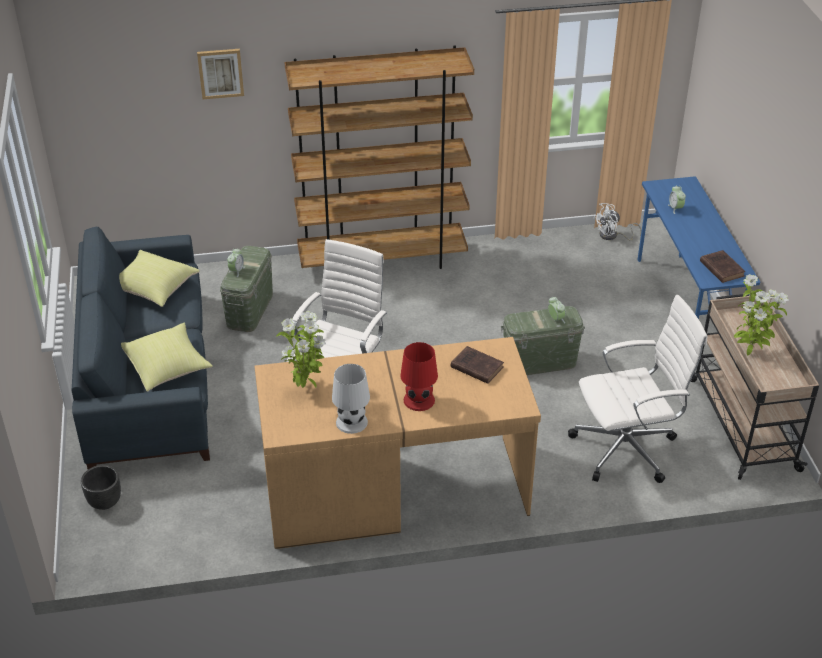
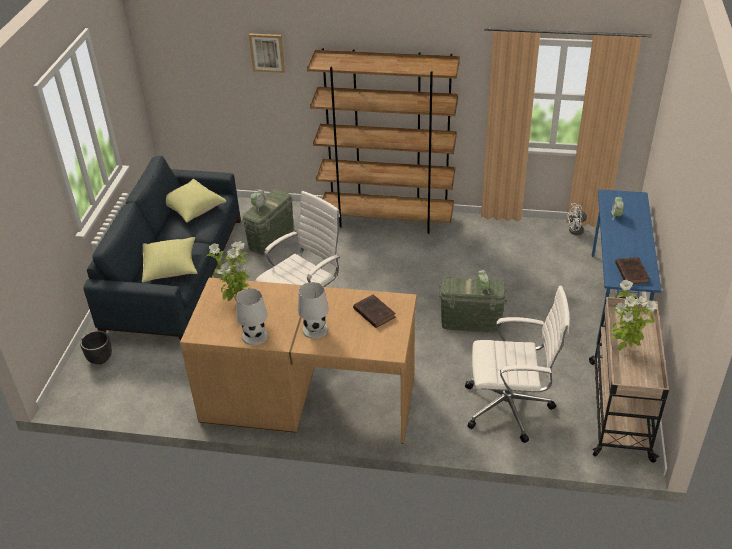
camera: 20 degrees right, 0 degrees up
(418, 400) = (314, 329): red table lamp -> white table lamp

